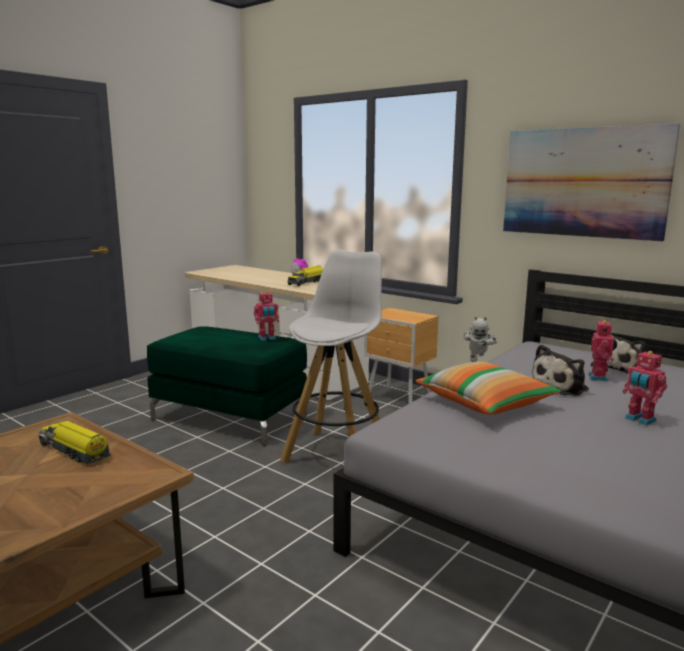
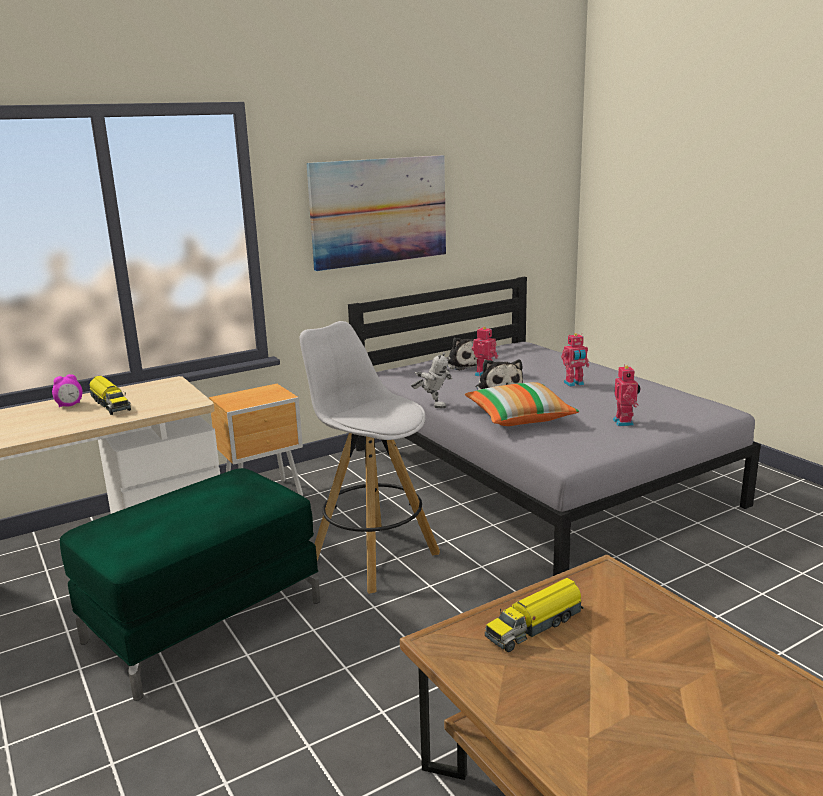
camera: 70 degrees left, 5 degrees up
(267, 338) = (226, 483): toy robot -> toy robot (624, 422)

